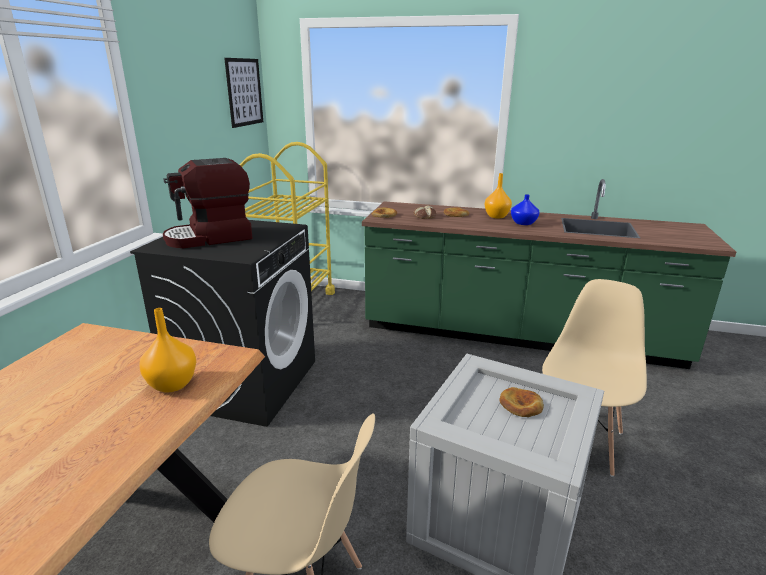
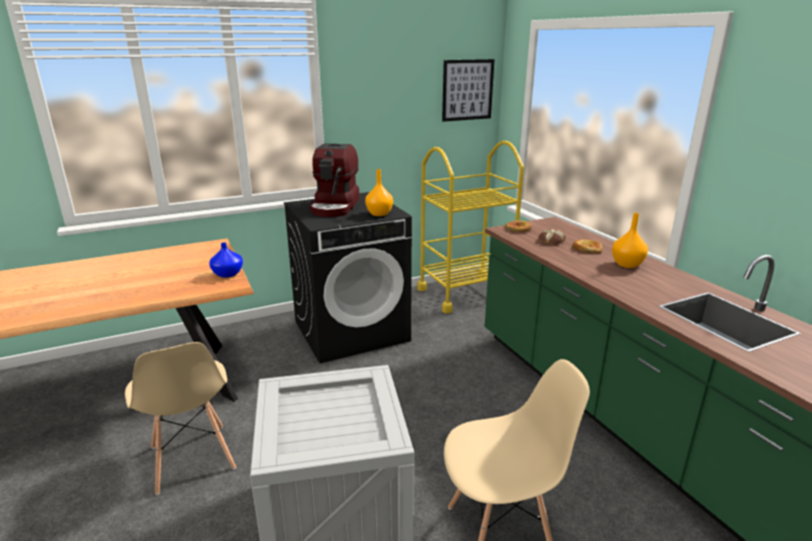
camera: 50 degrees right, 0 degrees up
(173, 385) = (188, 284): orange vase -> orange vase (379, 214)
(211, 238) = (335, 206): coffee machine -> coffee machine turned 105 degrees counterclockwise
(521, 405) = (345, 418): bread -> none
(524, 223) = (637, 281): blue vase -> blue vase (227, 274)

